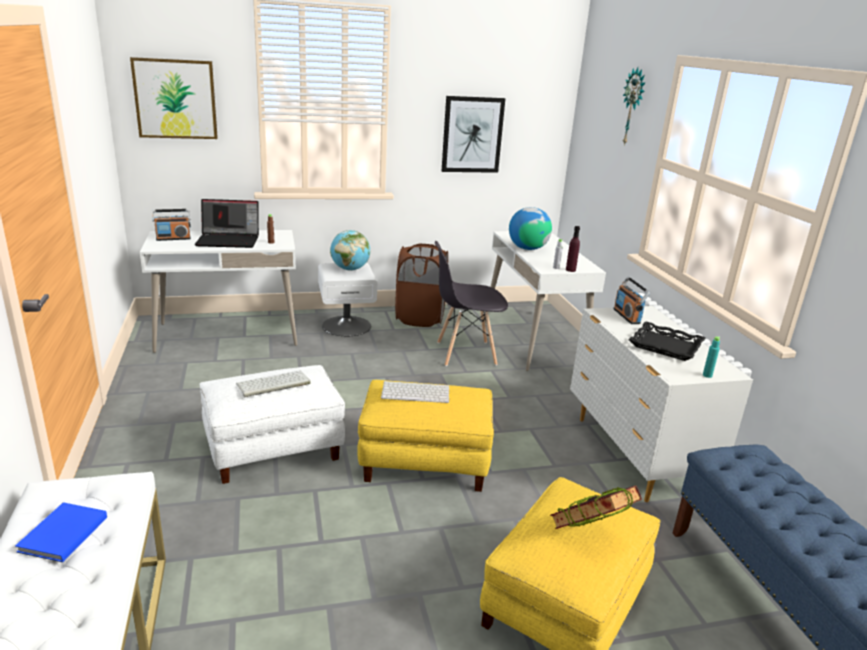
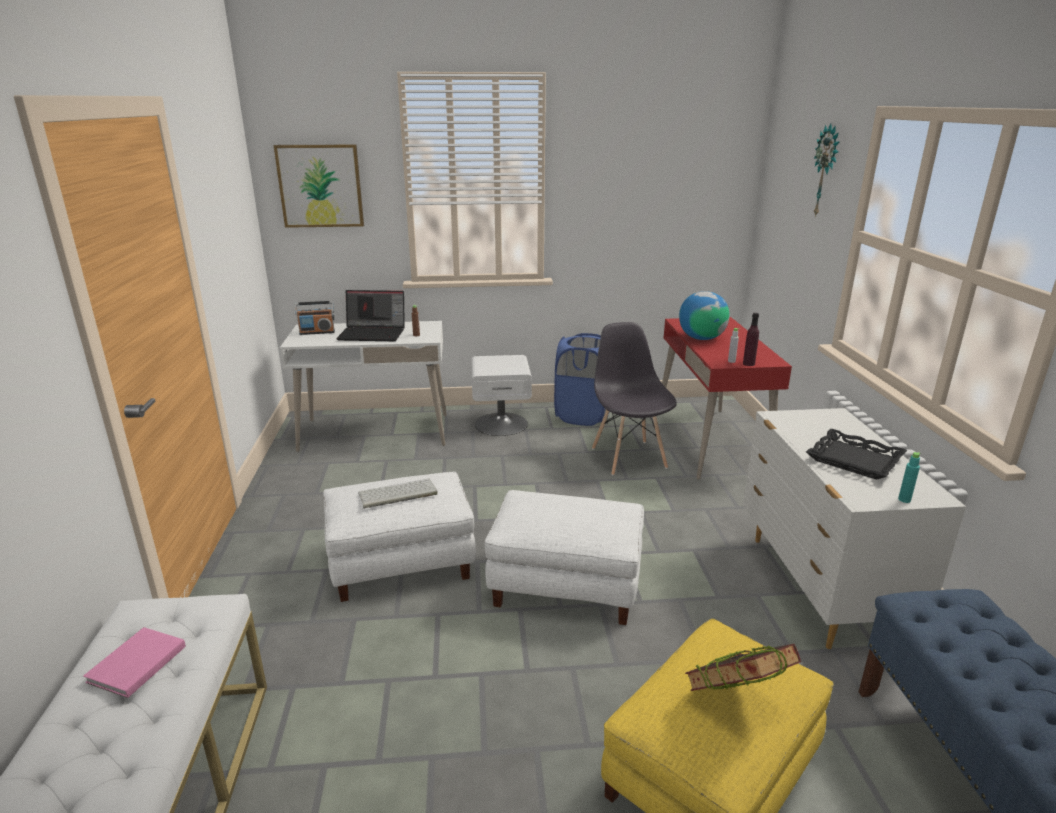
camera: 10 degrees right, 0 degrees up
(61, 535) = (134, 665): blue book -> pink book
(350, 269) = (504, 362): globe -> none
(416, 392) = (553, 507): keyboard -> none
(420, 318) = (583, 415): brown laundry basket -> blue laundry basket
(426, 460) = (567, 583): yellow ottoman -> white ottoman
(465, 353) = (628, 457): grey chair -> grey chair turned 75 degrees clockwise
(472, 135) = (640, 211): picture -> none
(533, 340) = (710, 442): white desk -> red desk
(627, 316) = (810, 421): radio -> none

